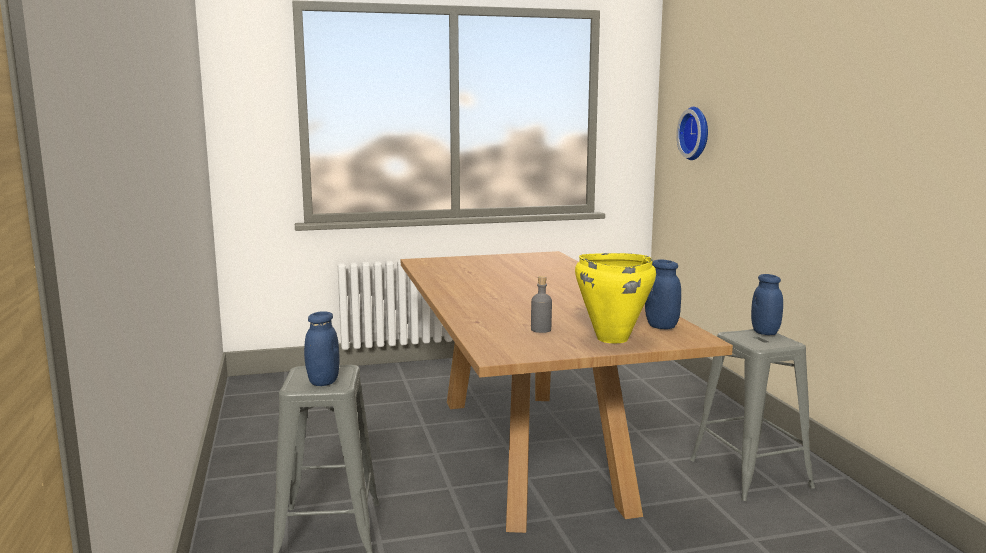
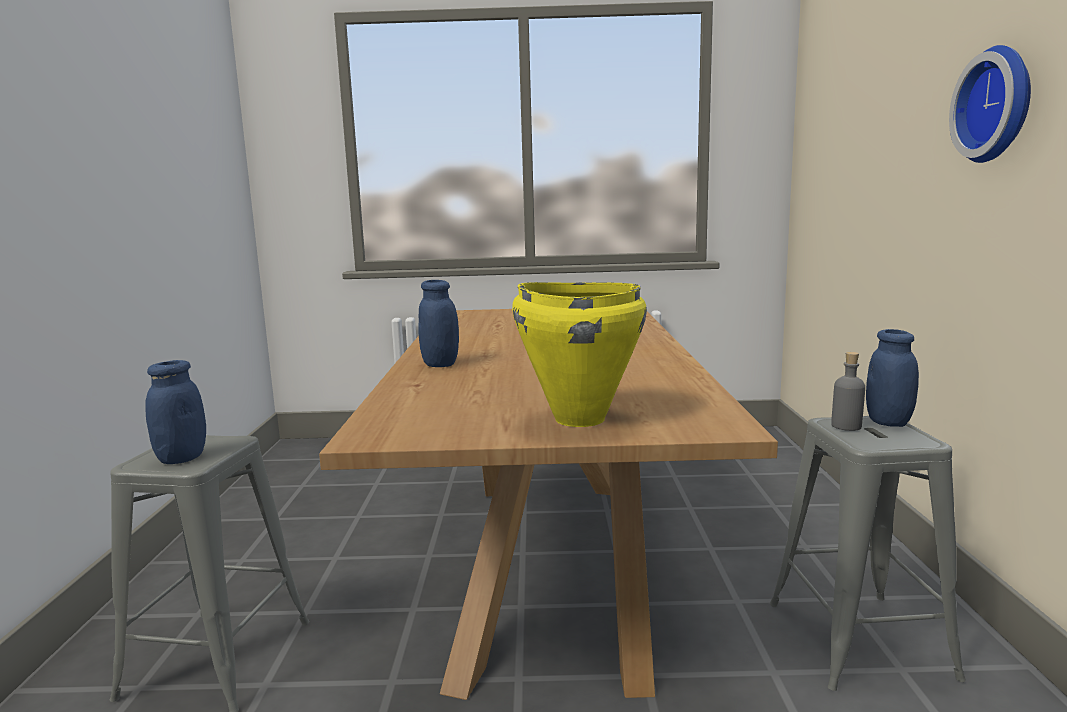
camera: 15 degrees right, 0 degrees up
(541, 330) = (489, 400): grey bottle -> grey bottle (846, 426)
(661, 326) = (680, 403): blue jar -> blue jar (440, 364)
(696, 133) = (834, 148): wall clock -> wall clock (998, 105)

